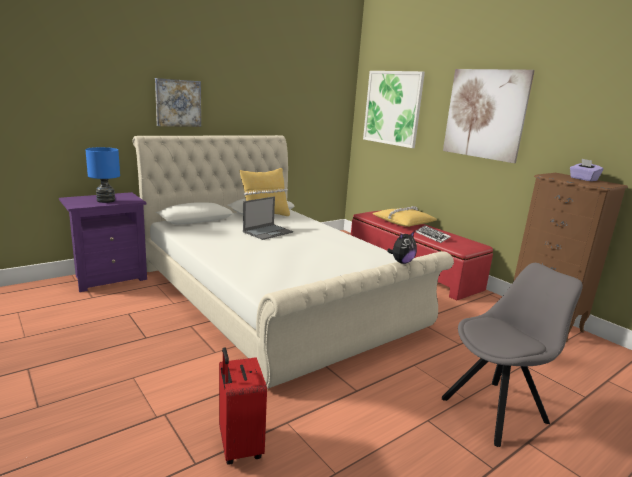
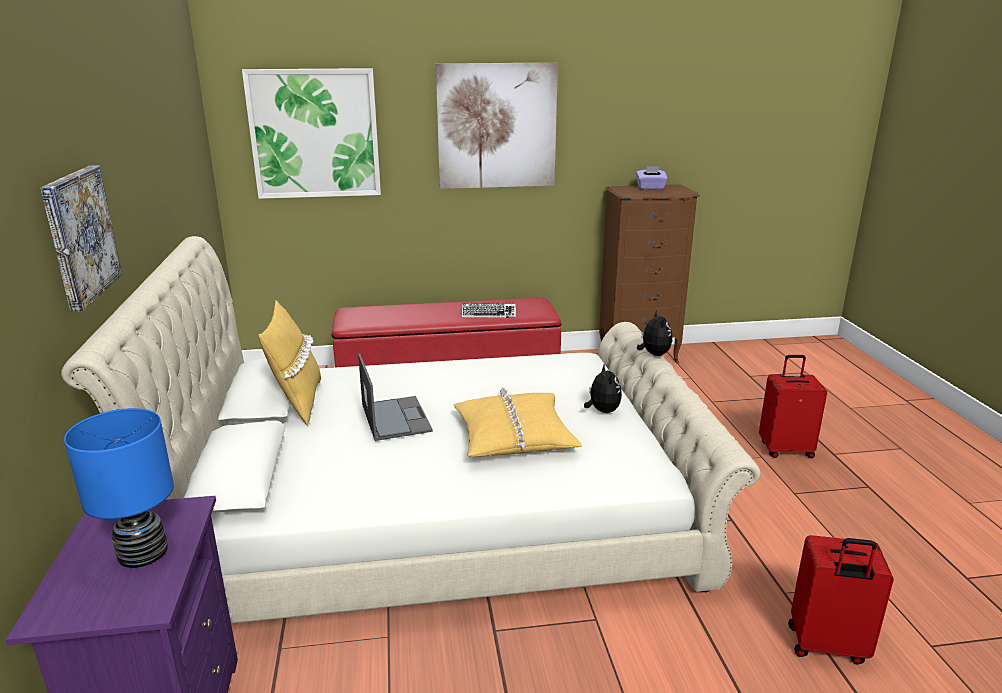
camera: 60 degrees left, 5 degrees up
(333, 272) = (602, 411): none -> plush toy
(403, 222) = (416, 312): yellow pillow -> yellow pillow (514, 436)
(495, 411) = (785, 449): grey chair -> red suitcase

